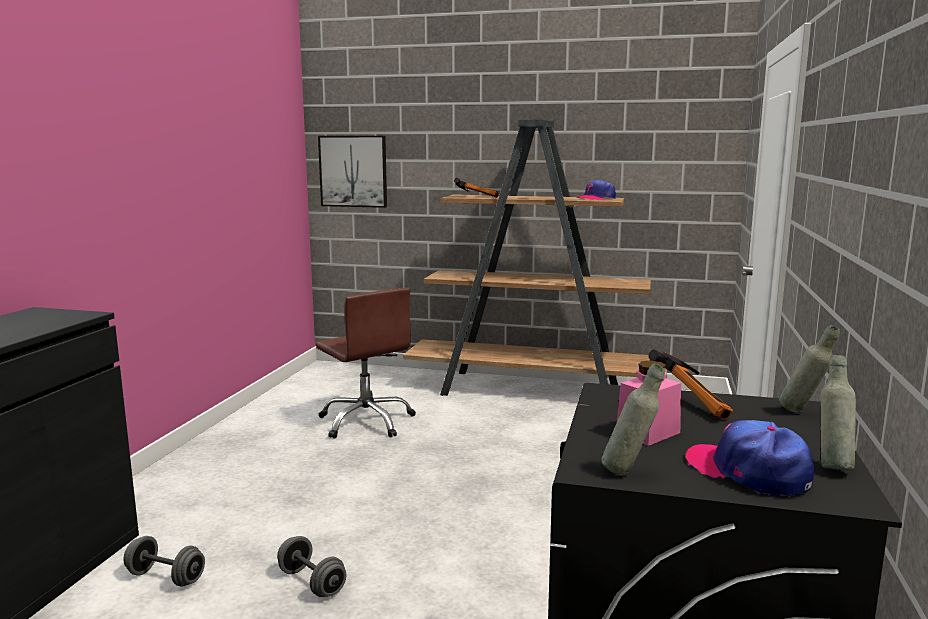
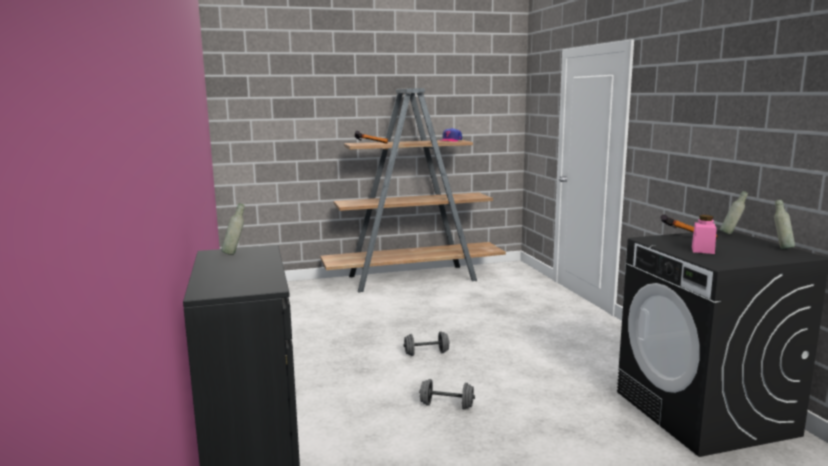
camera: 30 degrees left, 0 degrees up
(166, 577) = (352, 431): grey dumbbell -> grey dumbbell (426, 353)
(353, 171) = (254, 128): picture -> none
(367, 421) = (334, 317): brown office chair -> none
(629, 472) = (732, 262): grey bottle -> grey bottle (235, 254)
(748, 471) = (764, 254): cap -> none

